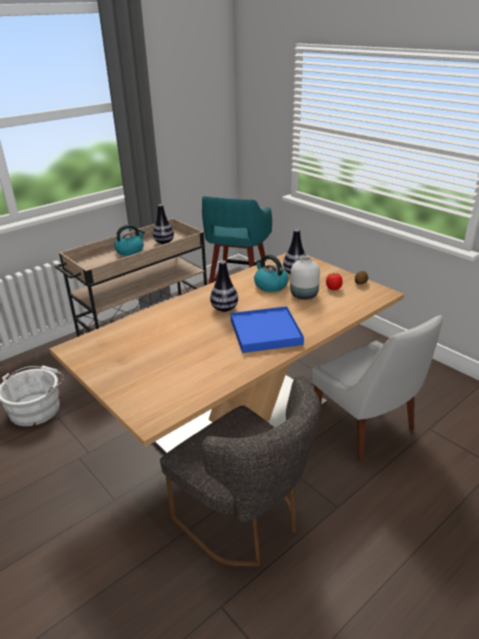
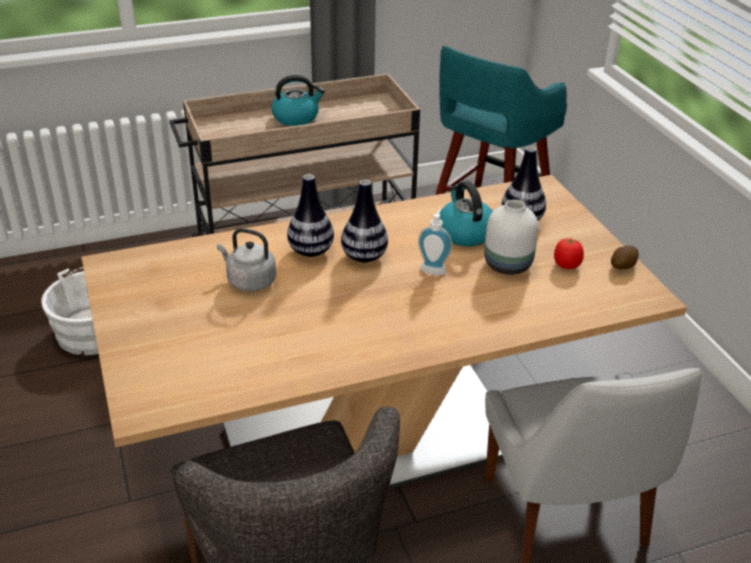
camera: 20 degrees right, 5 degrees up
(164, 242) = (356, 113): vase -> vase (311, 251)
(167, 336) = (249, 281): none -> grey kettle
(265, 332) = (399, 315): blue tray -> none
(267, 306) = (434, 269): none -> soap dispenser

